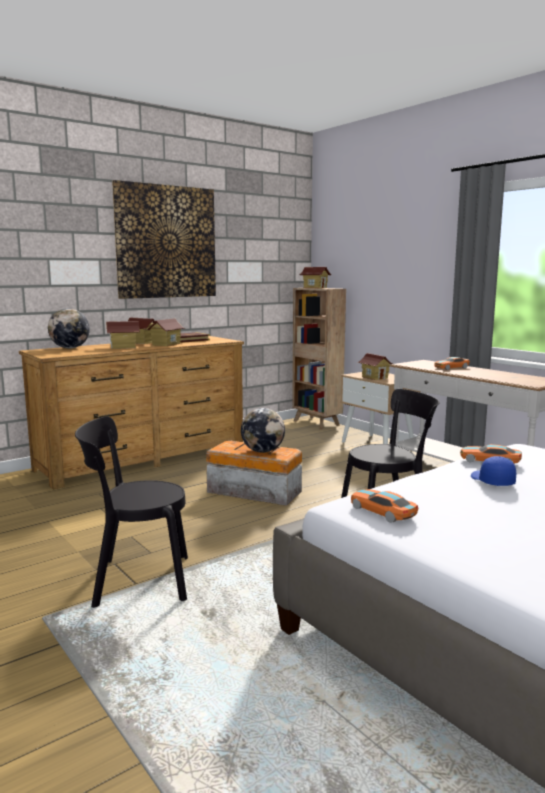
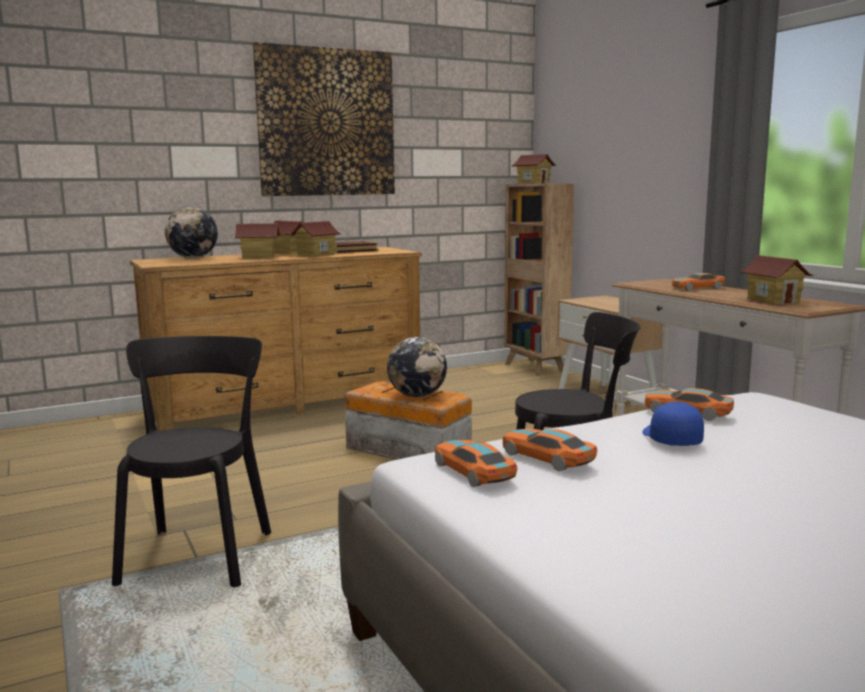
camera: 10 degrees right, 0 degrees up
(136, 581) = (199, 553): black chair -> black chair turned 90 degrees clockwise
(375, 377) = (602, 304): toy house -> toy house (773, 300)
(424, 499) = (547, 458): none -> toy car

